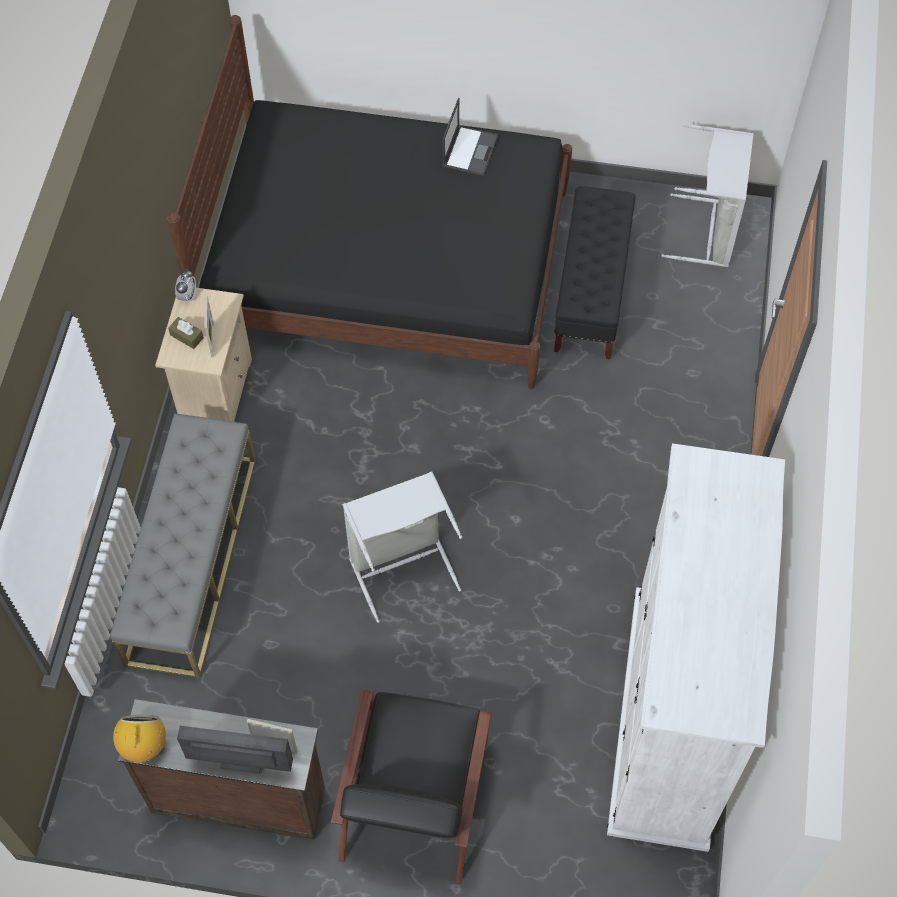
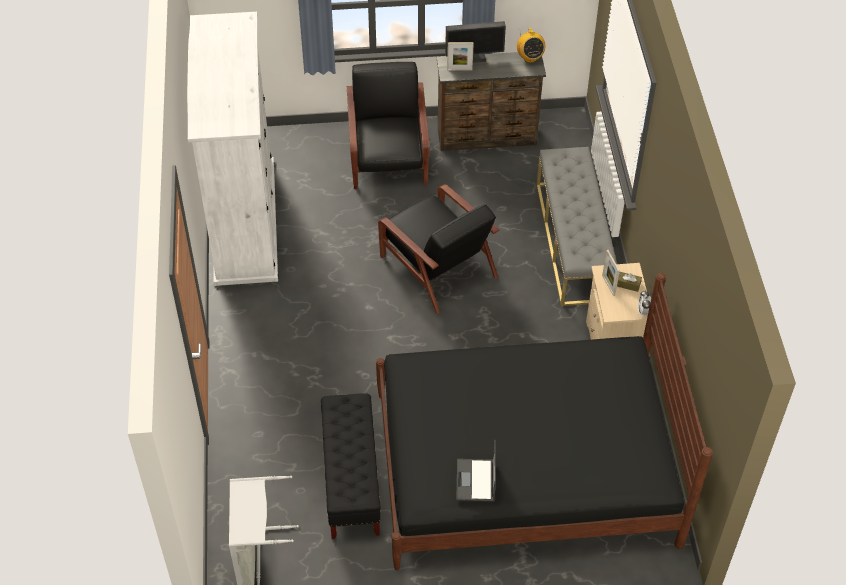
camera: 165 degrees right, 10 degrees down
(401, 565) = (437, 265): grey laundry basket -> black armchair

